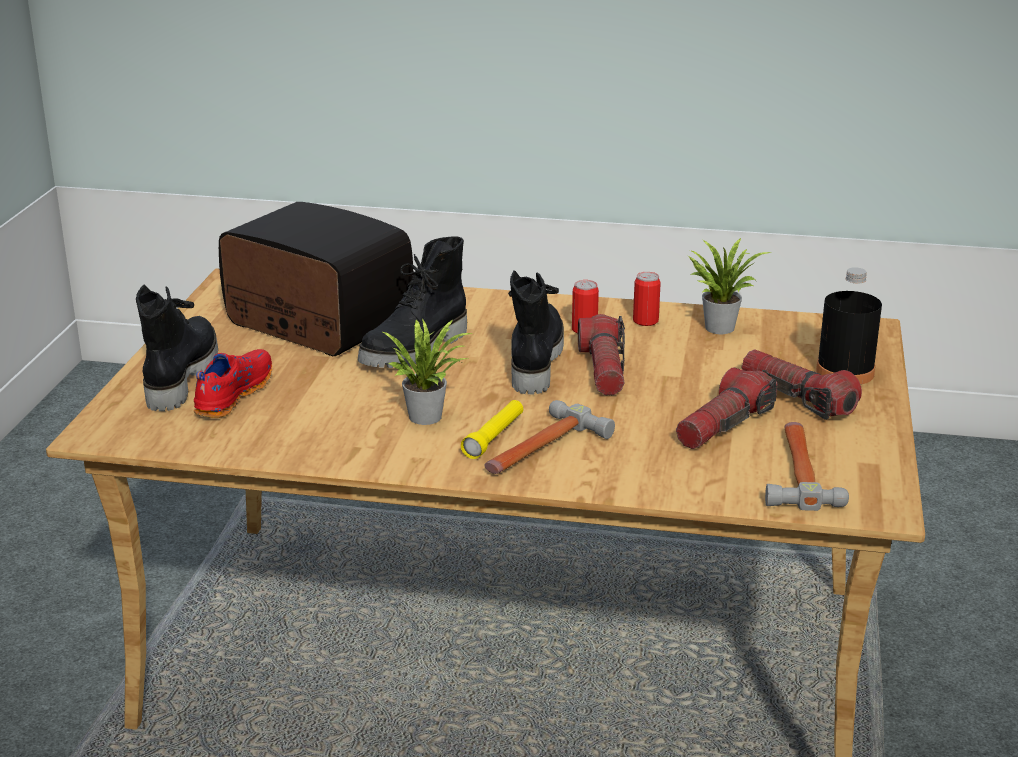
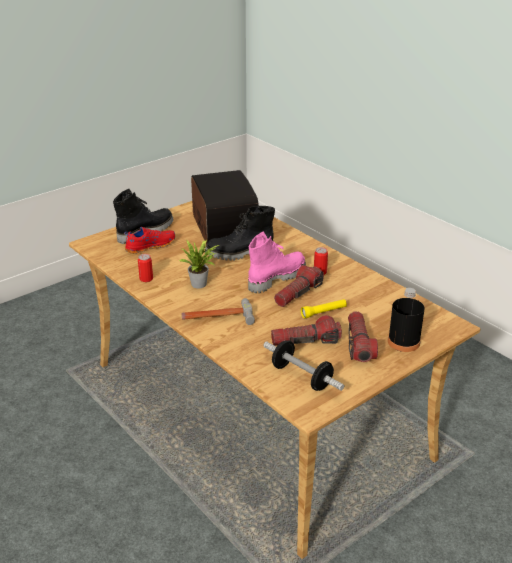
camera: 40 degrees right, 5 degrees up
(494, 437) = (209, 304): yellow flashlight -> yellow flashlight (323, 312)
(533, 361) = (276, 278): black boot -> pink boot
(645, 321) = (353, 278): can -> can (146, 279)
(718, 326) = (382, 294): potted plant -> none
(798, 471) = (301, 377): hammer -> dumbbell

